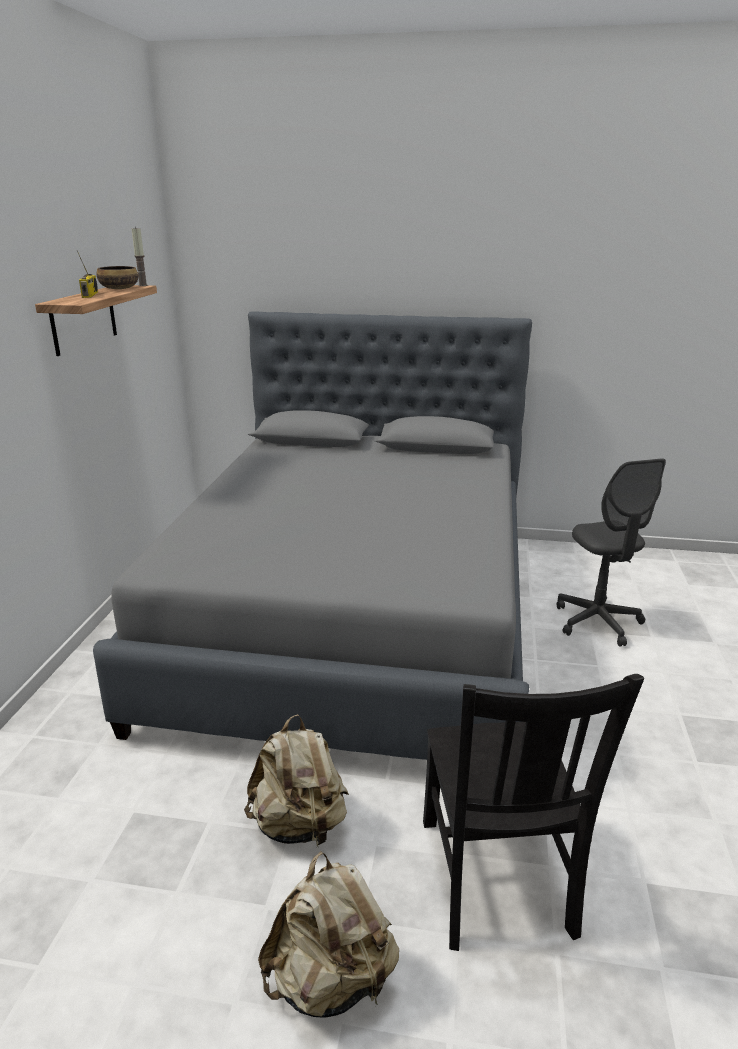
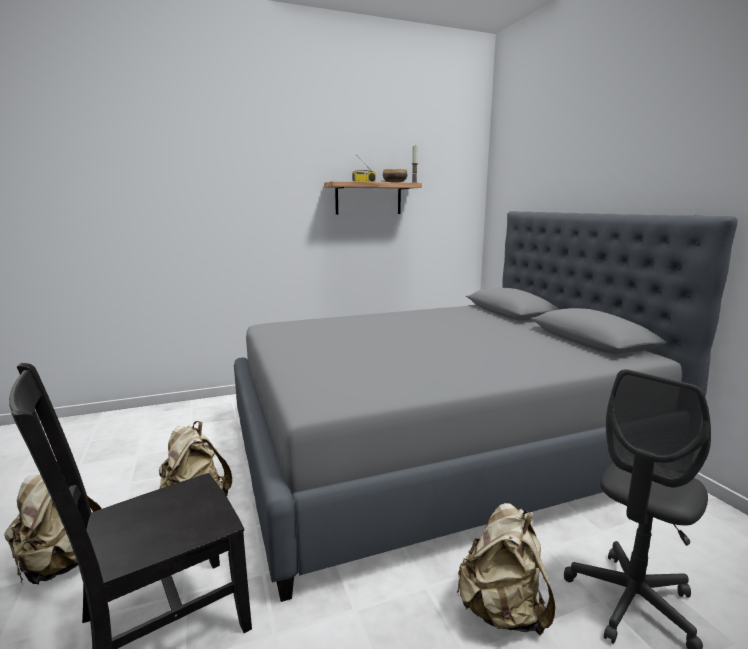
camera: 60 degrees right, 10 degrees down
(578, 674) = (502, 610): none -> beige backpack

